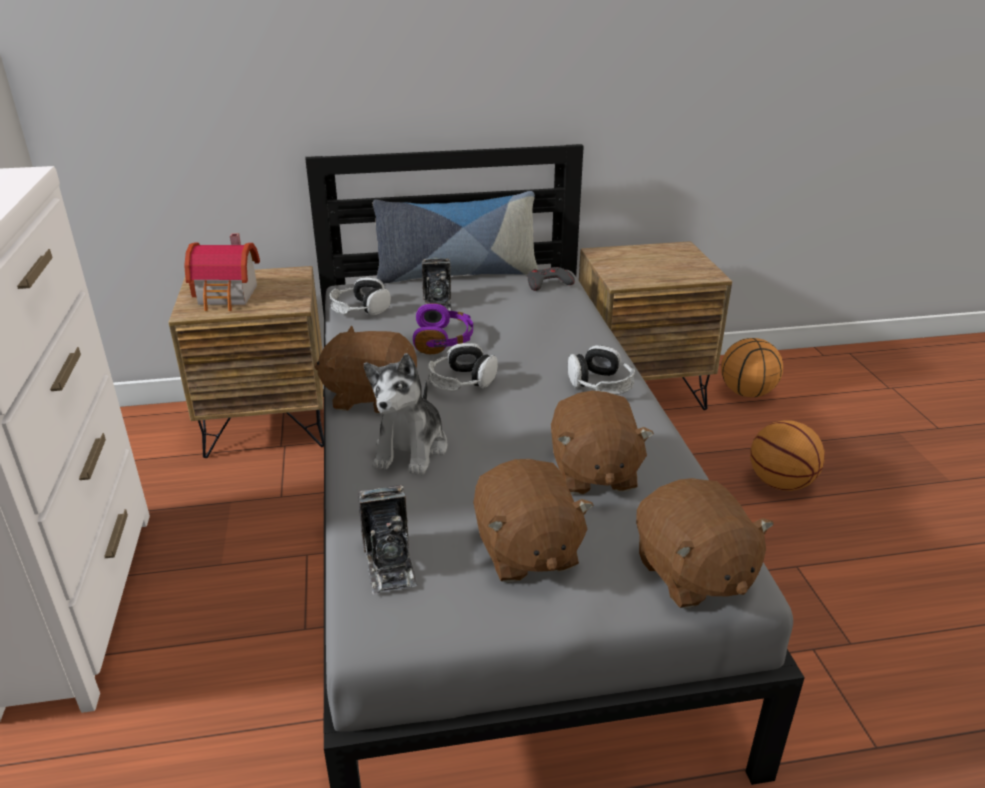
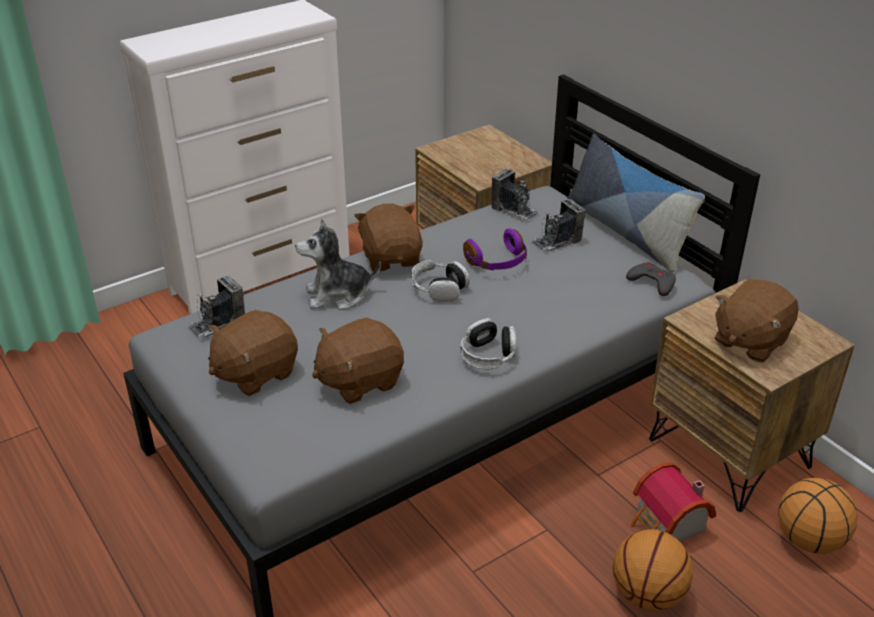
camera: 65 degrees right, 5 degrees up
(228, 296) = (470, 152): toy house -> toy house (667, 525)
(360, 309) = (514, 210): headphones -> camera
(692, 574) = (266, 450): brown plush toy -> brown plush toy (749, 341)

